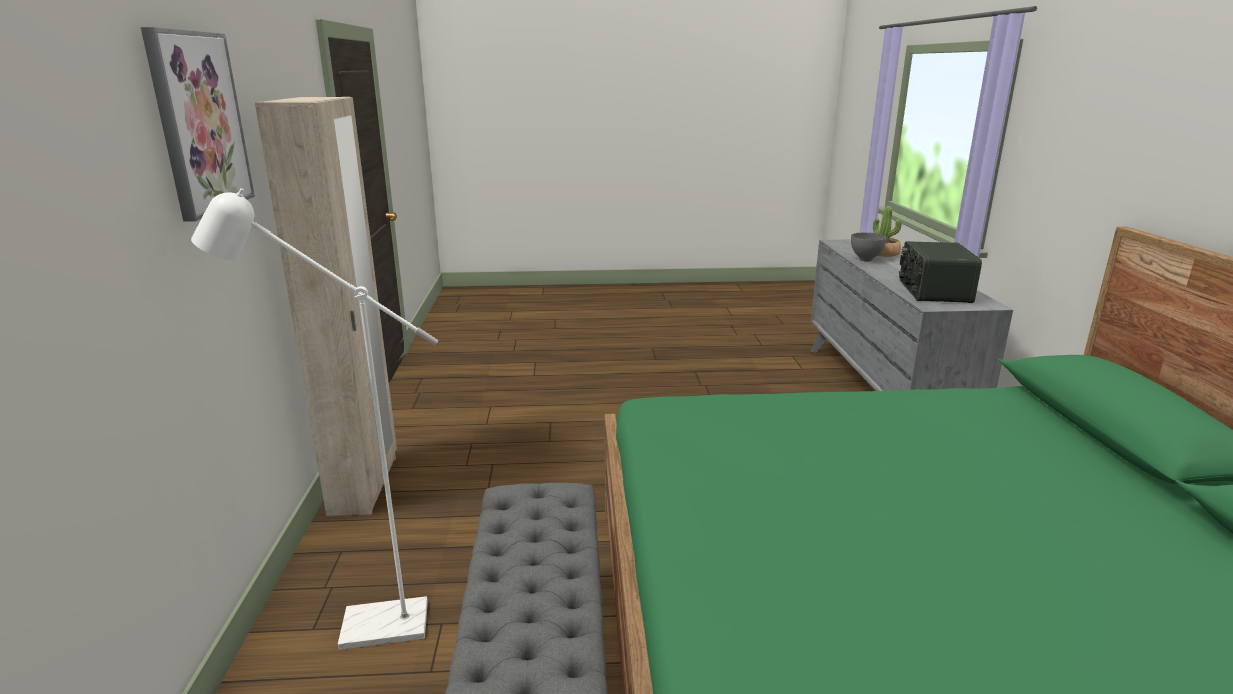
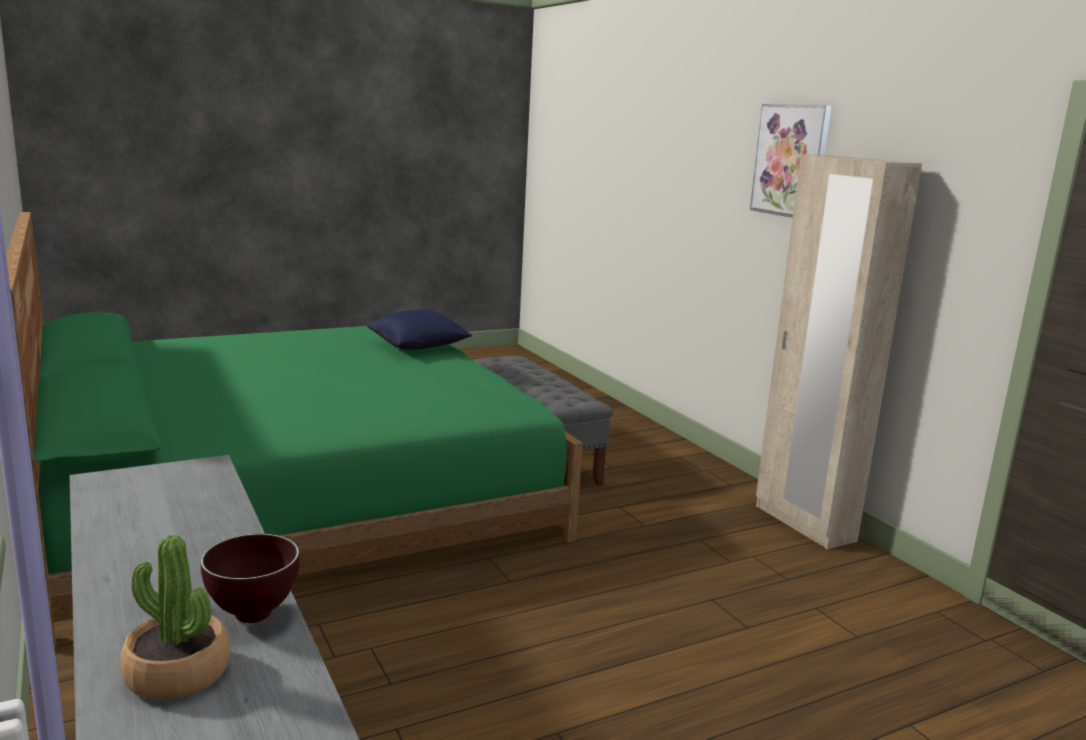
camera: 155 degrees right, 5 degrees down
(367, 627) = (651, 460): white floor lamp -> none
(744, 586) = (418, 347): none -> blue pillow
(865, 260) = (255, 614): grey bowl -> brown bowl
(933, 291) = (172, 503): radio -> none

